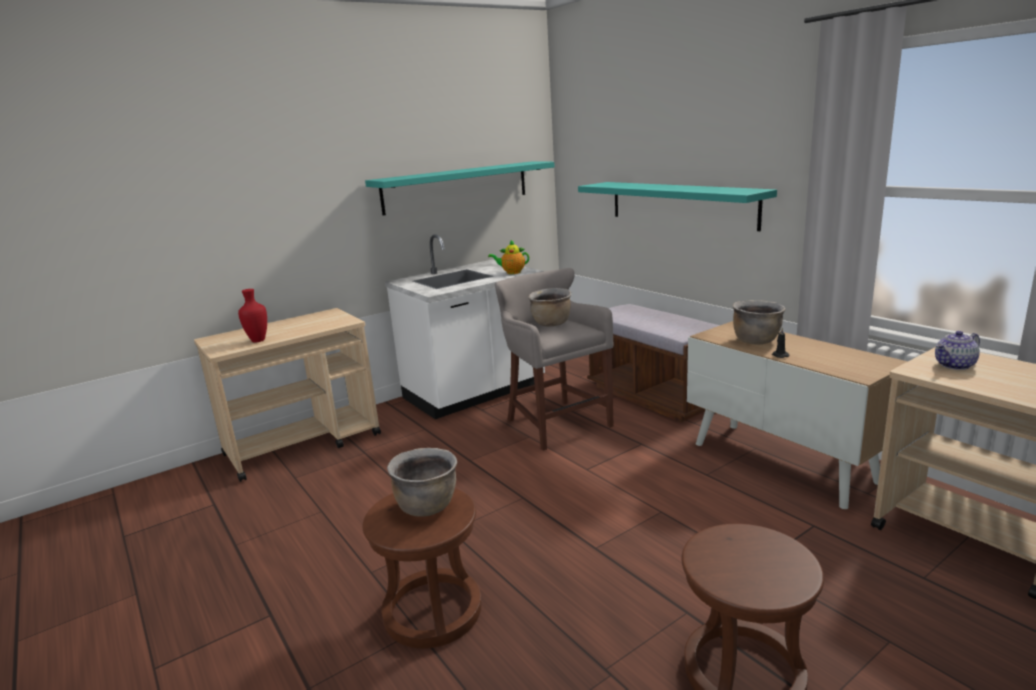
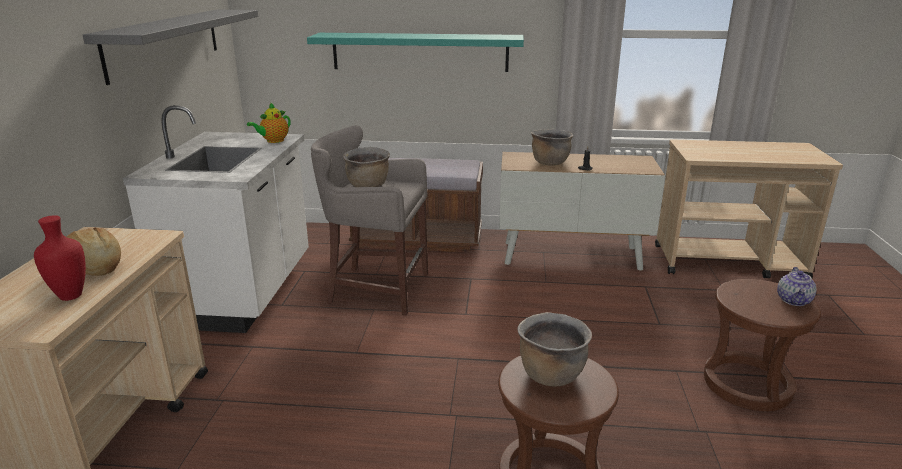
camera: 50 degrees left, 5 degrees up
(295, 329) = (94, 266): none -> bread
(456, 187) = (165, 42): turquoise shelf -> grey shelf
(955, 365) = (702, 149): teapot -> teapot (794, 300)

